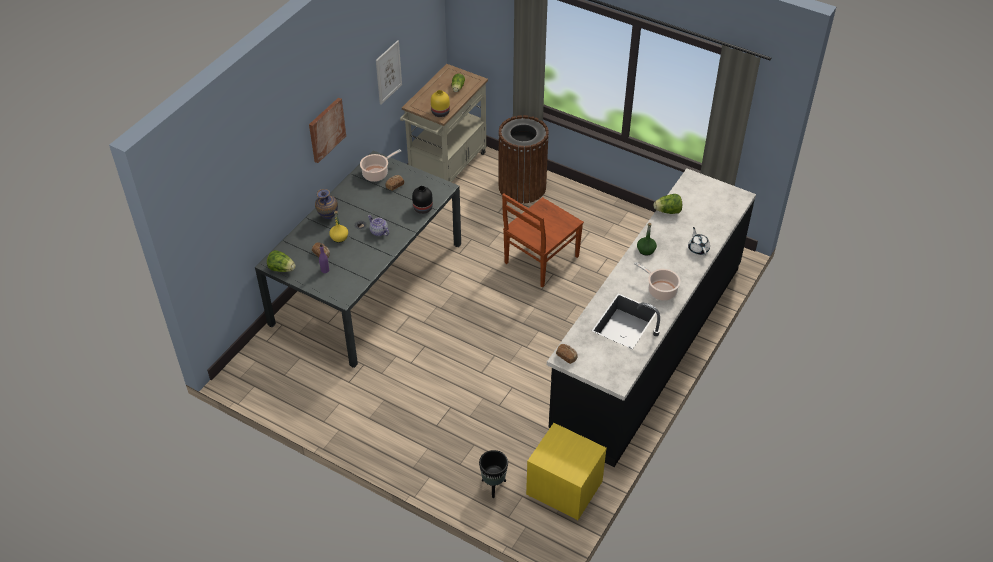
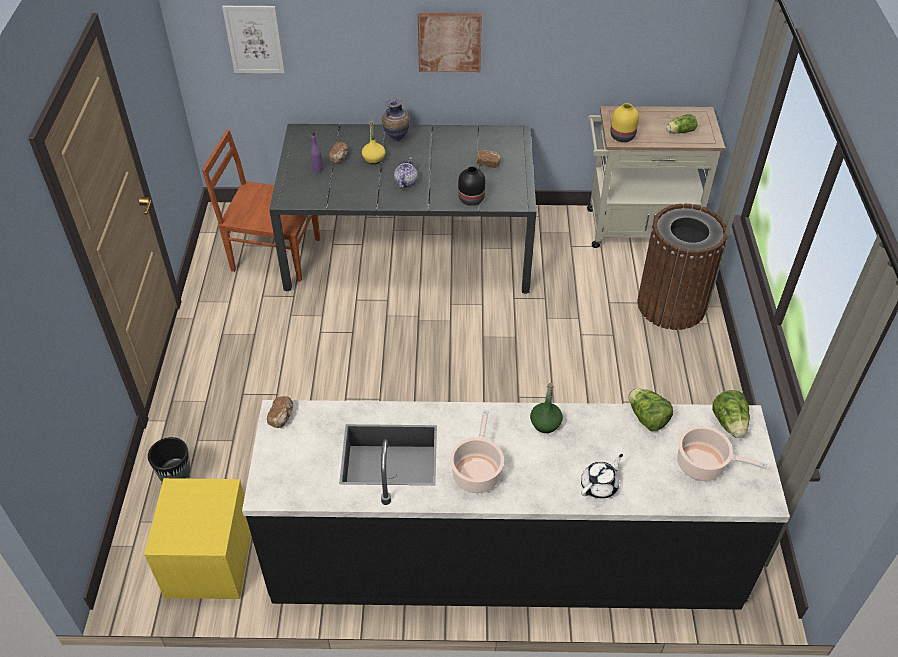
camera: 60 degrees right, 0 degrees up
(282, 269) = (297, 141): lettuce -> lettuce (729, 423)
(377, 173) = (495, 143): cooking pot -> cooking pot (704, 465)
(388, 72) = (590, 43): picture -> picture (254, 39)
(540, 260) = (564, 375): brown chair -> brown chair (273, 254)

